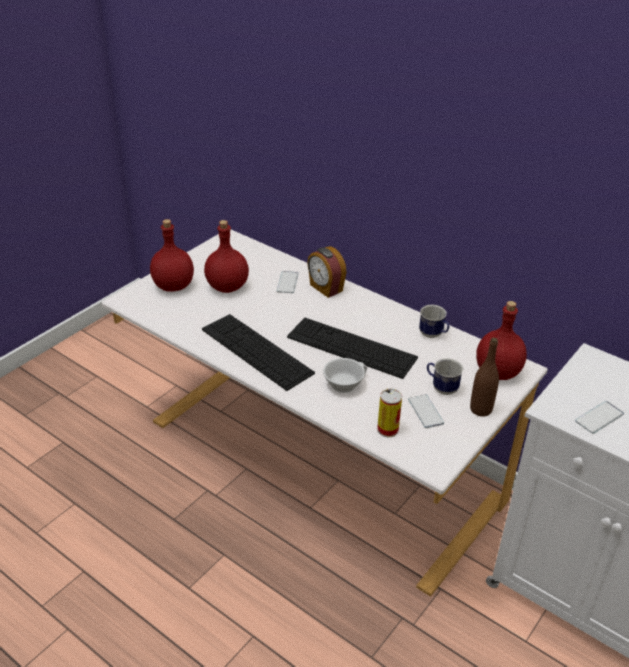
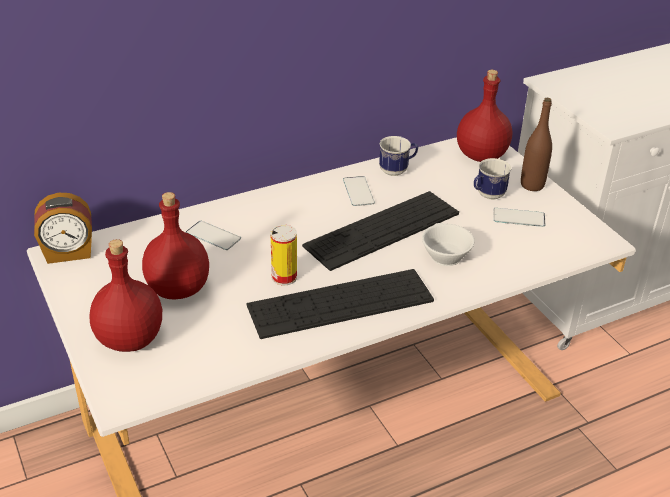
camera: 65 degrees left, 0 degrees up
(325, 288) = (251, 211): alarm clock -> alarm clock (68, 253)
(387, 429) = (536, 251): can -> can (284, 277)
(599, 417) = (633, 109): phone -> phone (358, 191)

